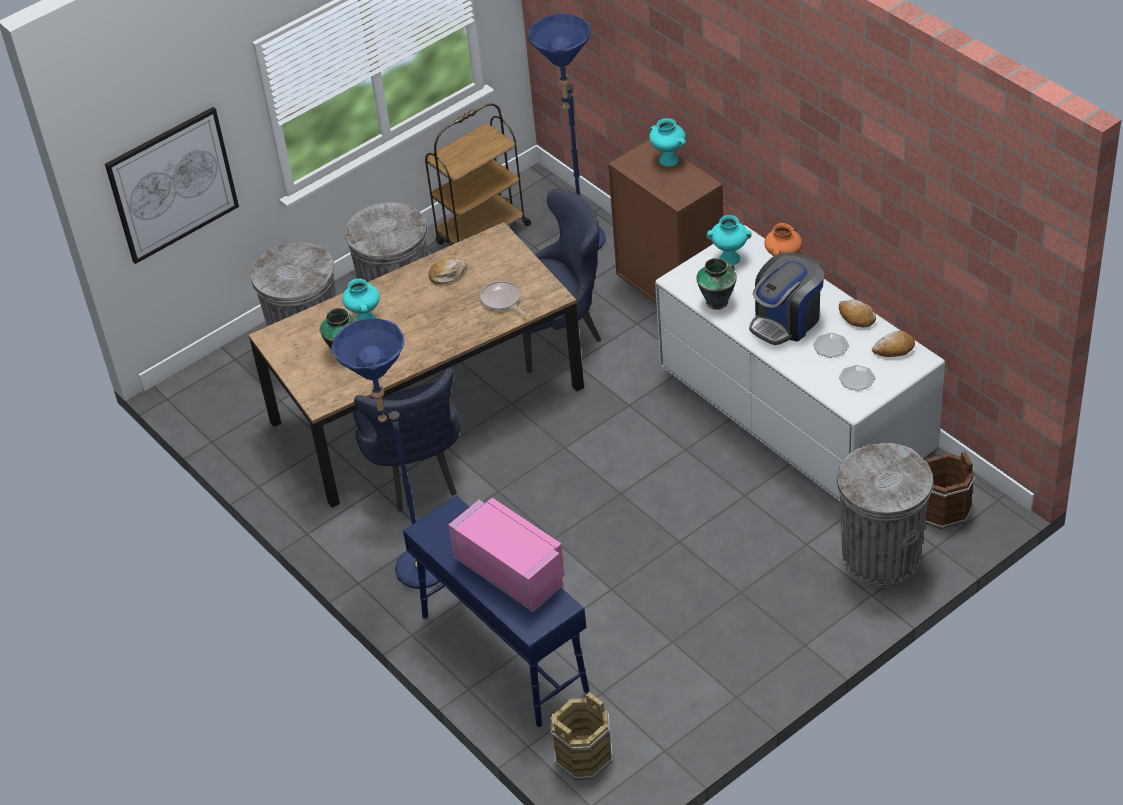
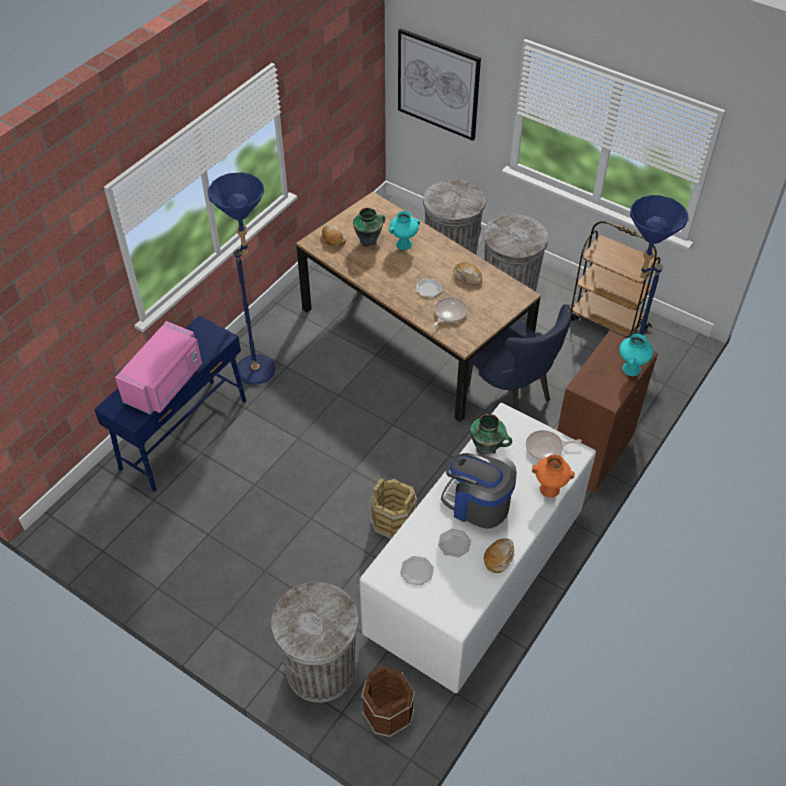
camera: 70 degrees right, 5 degrees up
(416, 475) = (342, 346): blue chair -> none
(453, 310) = (429, 289): none -> plate
(583, 756) = (94, 501): brown bucket -> brown bucket (394, 521)
(730, 258) = (546, 448): turquoise vase -> frying pan
(894, 349) = (465, 595): bread -> bread (333, 239)

